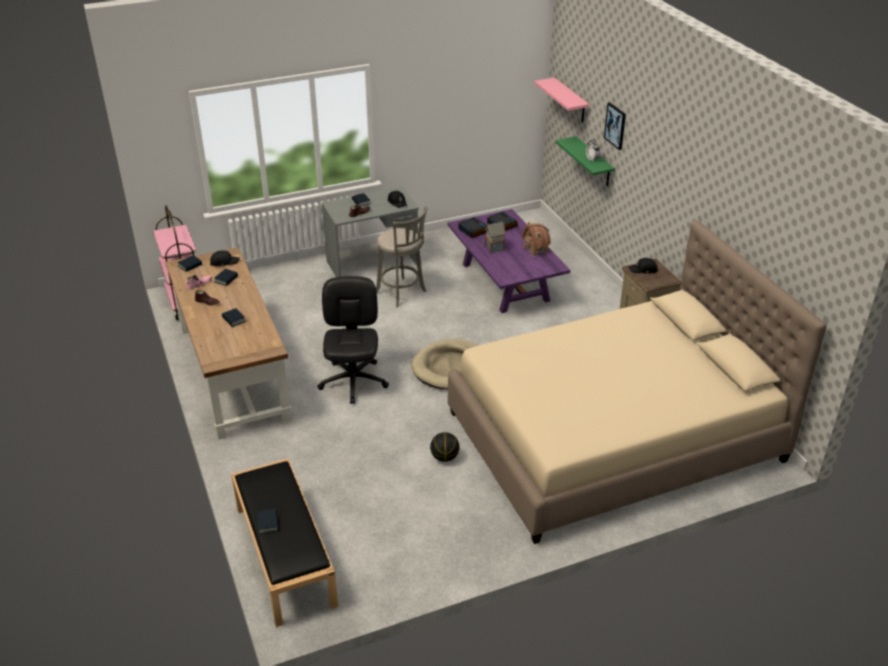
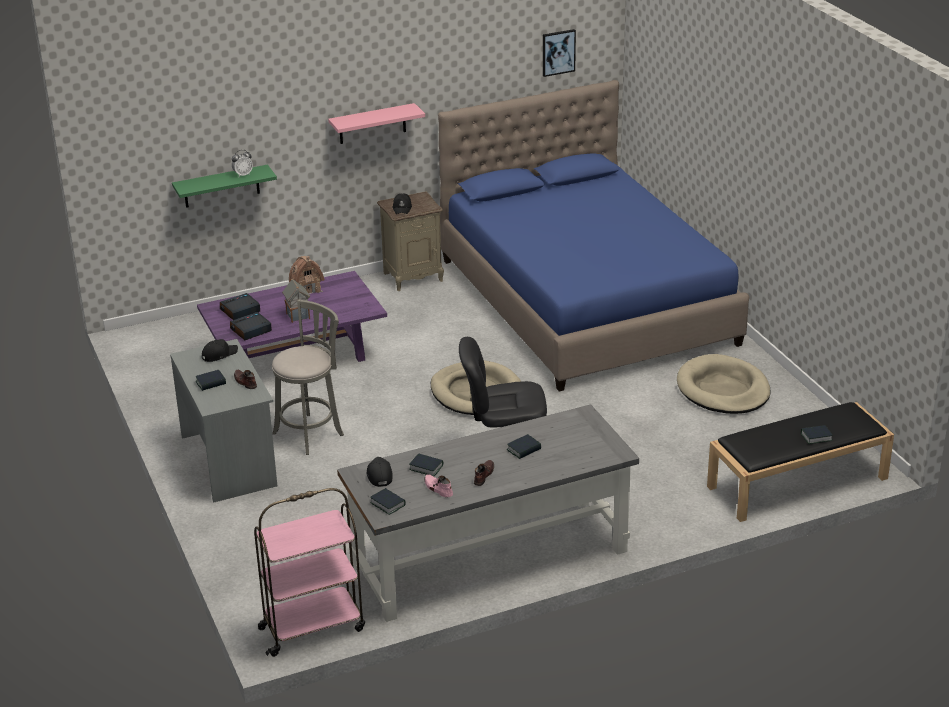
camera: 90 degrees left, 5 degrees down
(232, 372) = (489, 558): brown desk -> grey desk
(444, 457) = (632, 394): basketball -> none
(449, 520) = (723, 389): none -> beige dog bed
(570, 101) = (145, 149): pink shelf -> pink shelf (372, 124)
(614, 436) = (586, 301): beige bed -> blue bed
(615, 126) = (254, 117): picture -> picture (558, 52)

